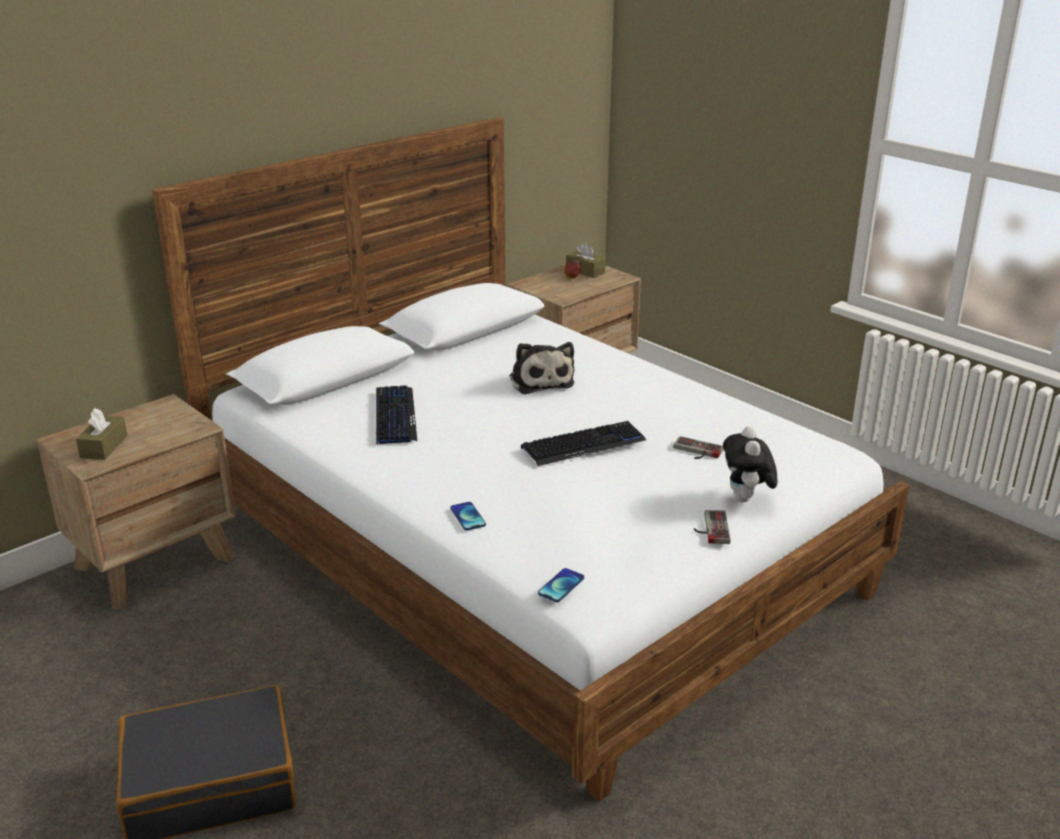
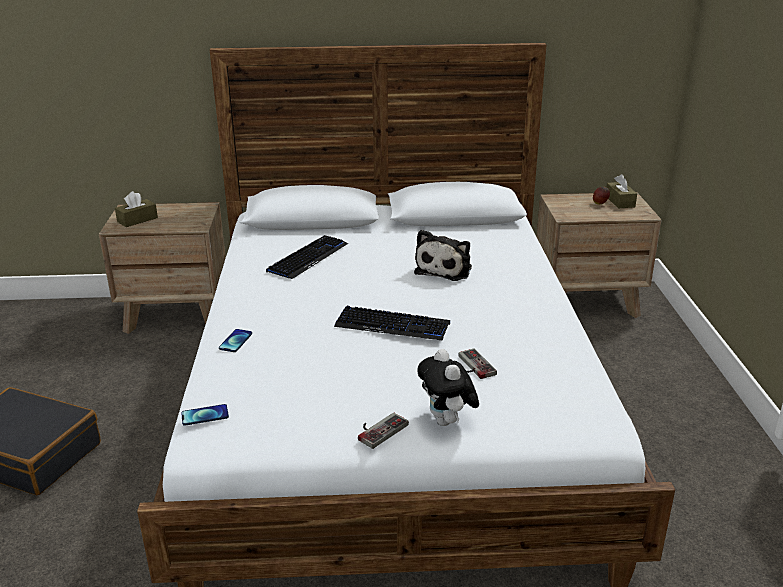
camera: 40 degrees right, 0 degrees up
(746, 500) = (447, 422): plush toy -> plush toy turned 60 degrees counterclockwise

